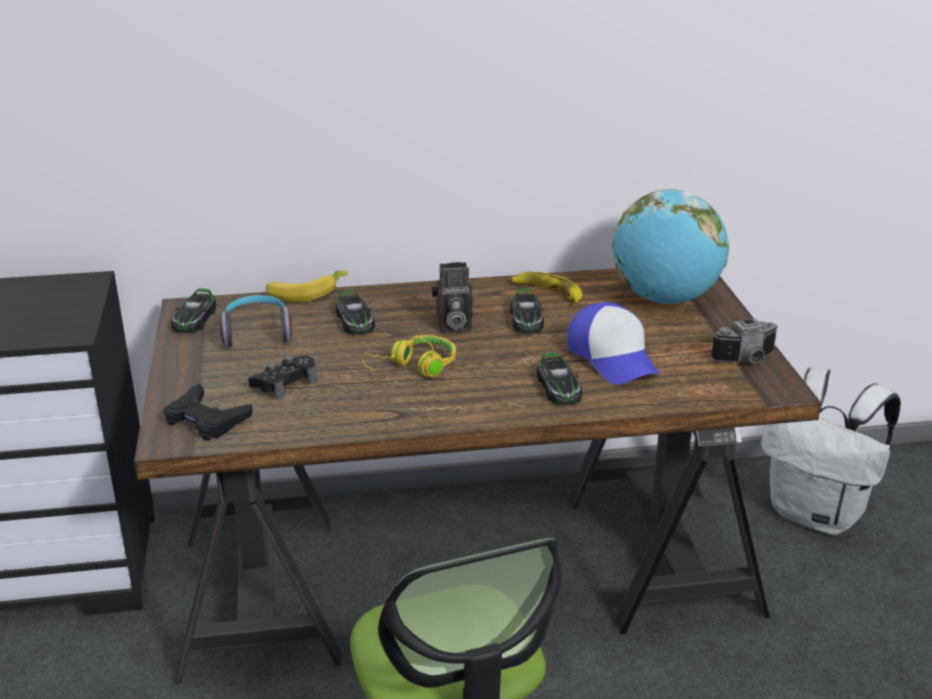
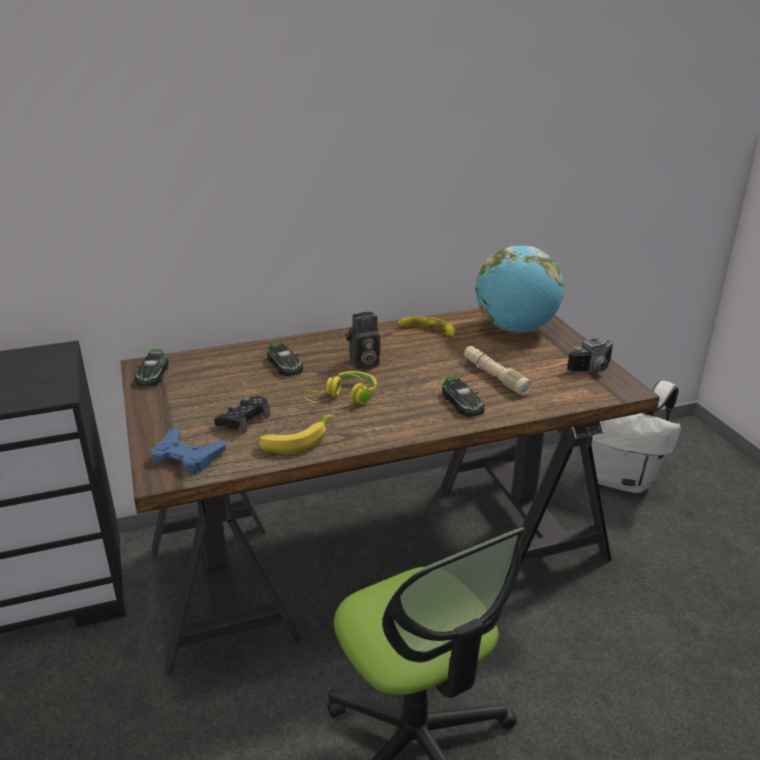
camera: 10 degrees left, 0 degrees up
(206, 420) = (186, 456): black game controller -> blue game controller
(257, 332) = (208, 380): headphones -> none
(305, 292) = (238, 346): banana -> banana (296, 440)
(526, 319) = (418, 352): toy car -> none
(613, 358) = (495, 376): cap -> beige flashlight

